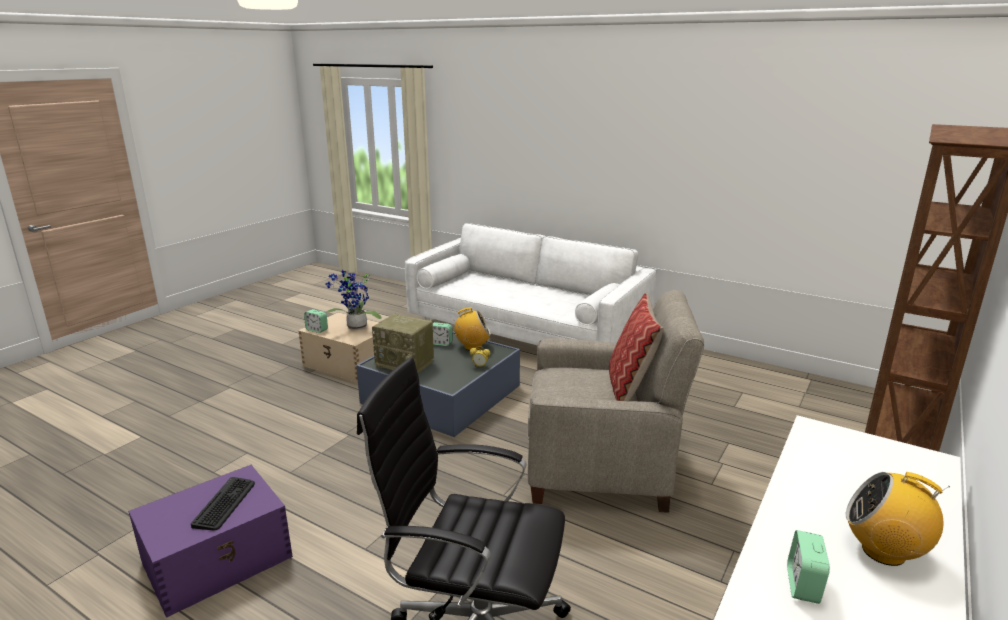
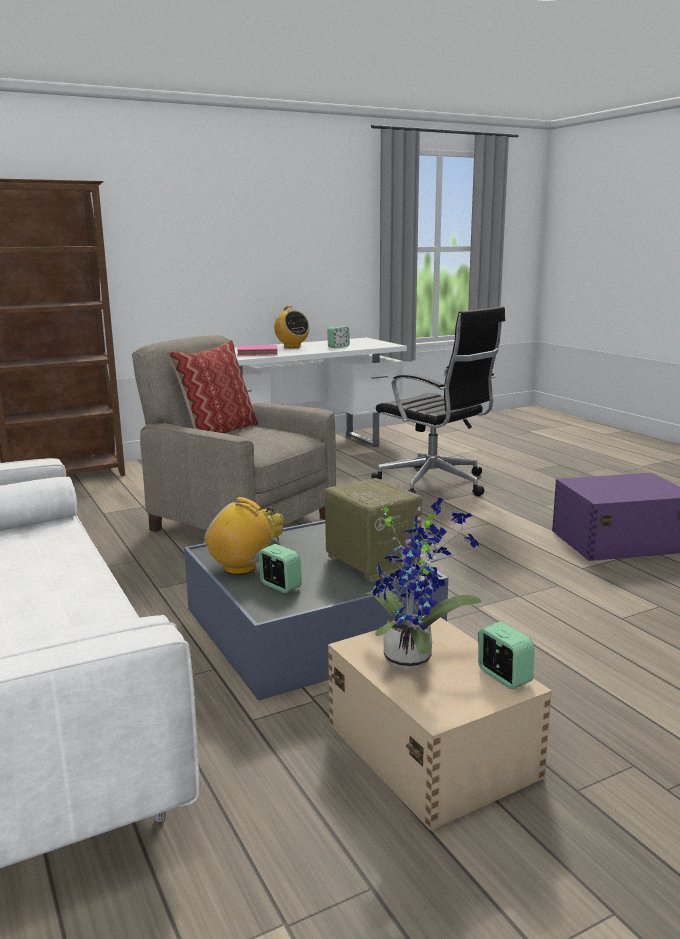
camera: 150 degrees left, 5 degrees down
(225, 504) = (609, 486): keyboard -> none
(829, 474) = (259, 353): none -> pink book

